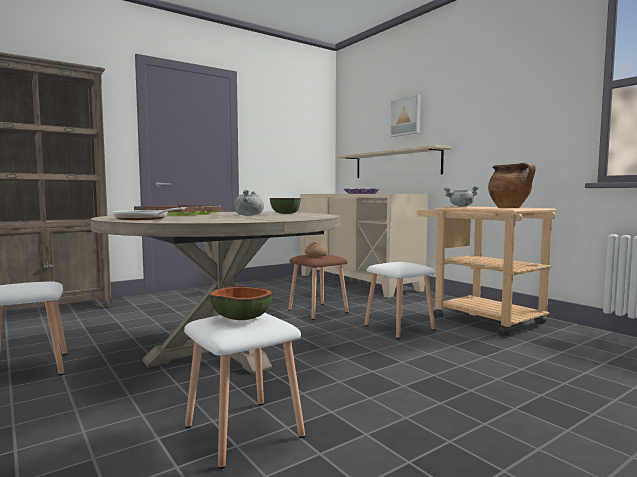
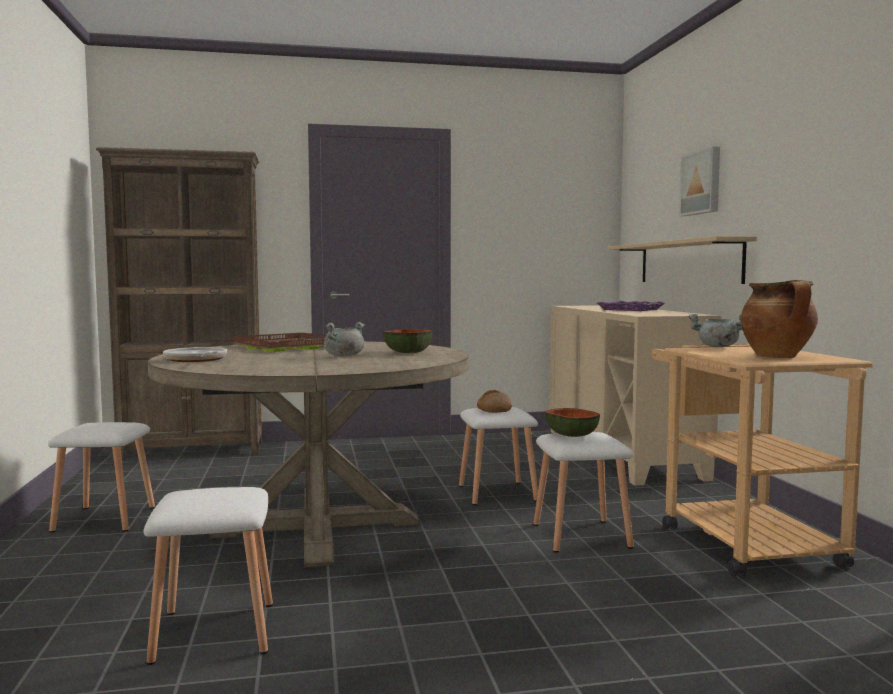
camera: 25 degrees right, 0 degrees up
(240, 318) = (210, 496): bowl -> bowl (571, 435)
(319, 311) = (498, 493): brown stool -> white stool

